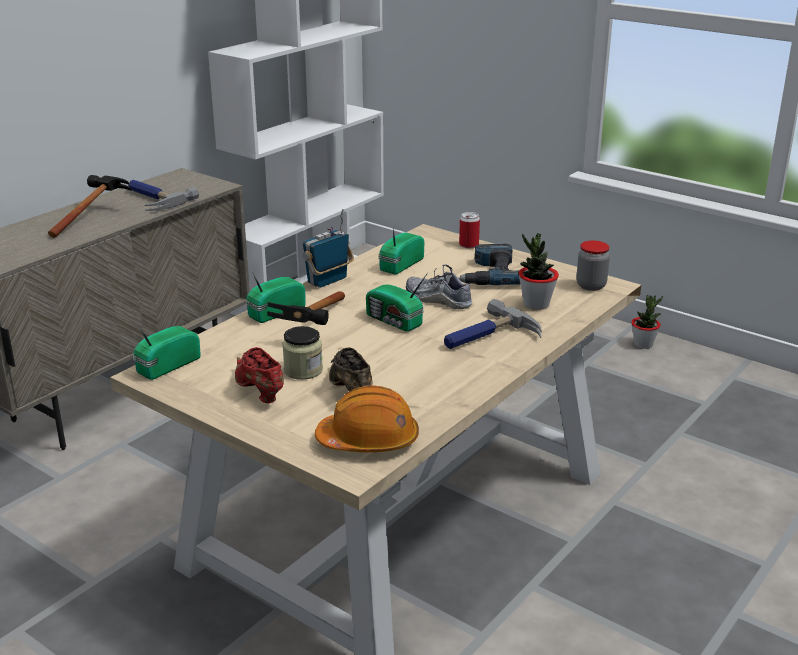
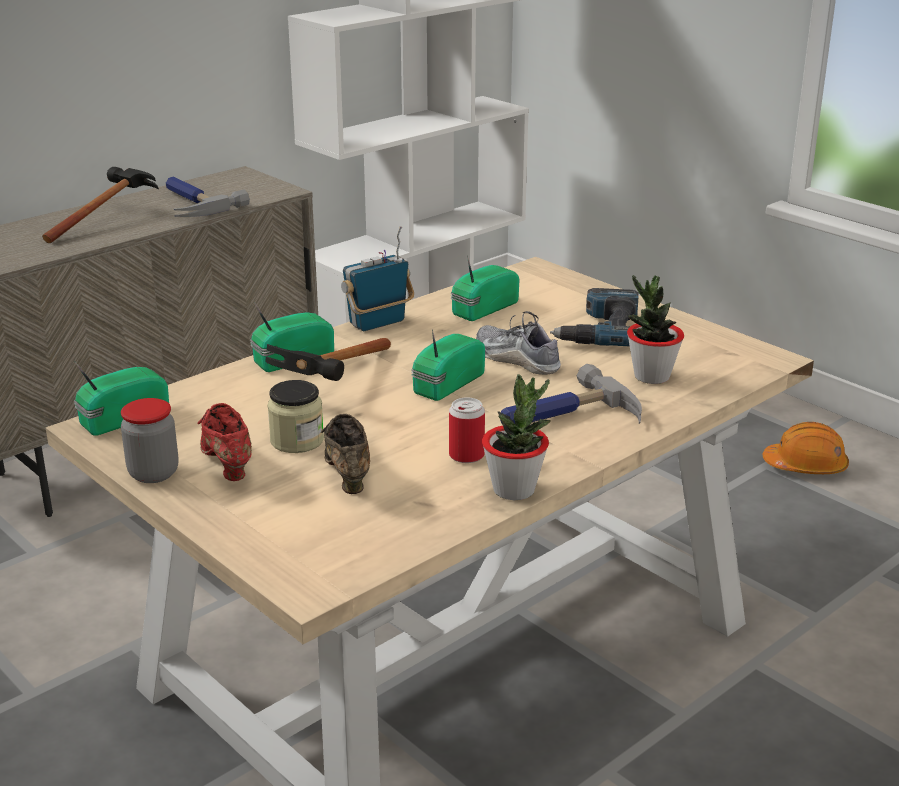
camera: 10 degrees right, 0 degrees up
(369, 440) = (346, 546): orange hard hat -> orange hard hat (805, 466)
(394, 321) = (445, 384): radio -> radio turned 75 degrees clockwise
(469, 245) = (586, 289): can -> can (466, 455)
(591, 286) = (739, 356): jar -> jar (153, 473)
(643, 344) = (852, 447): potted plant -> potted plant (514, 490)

